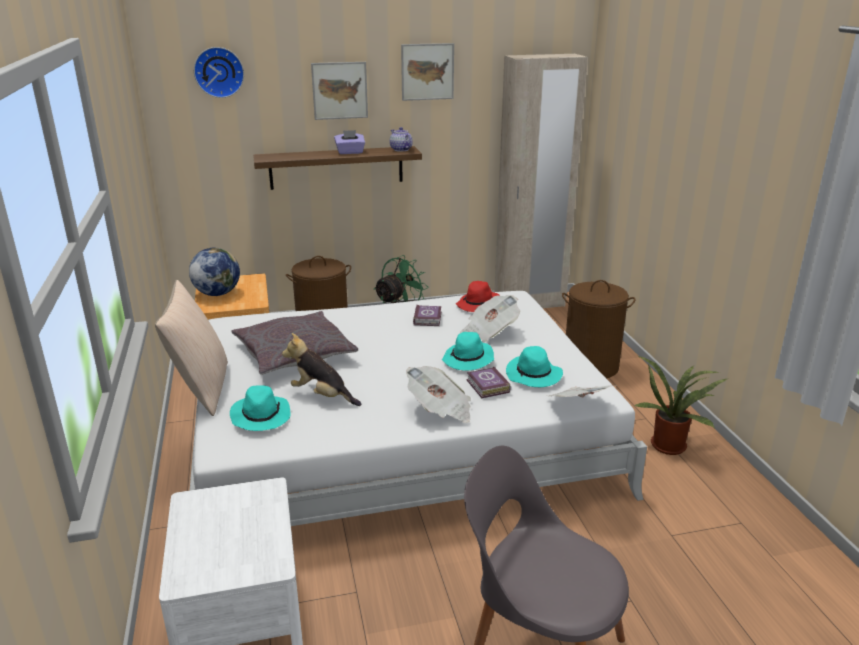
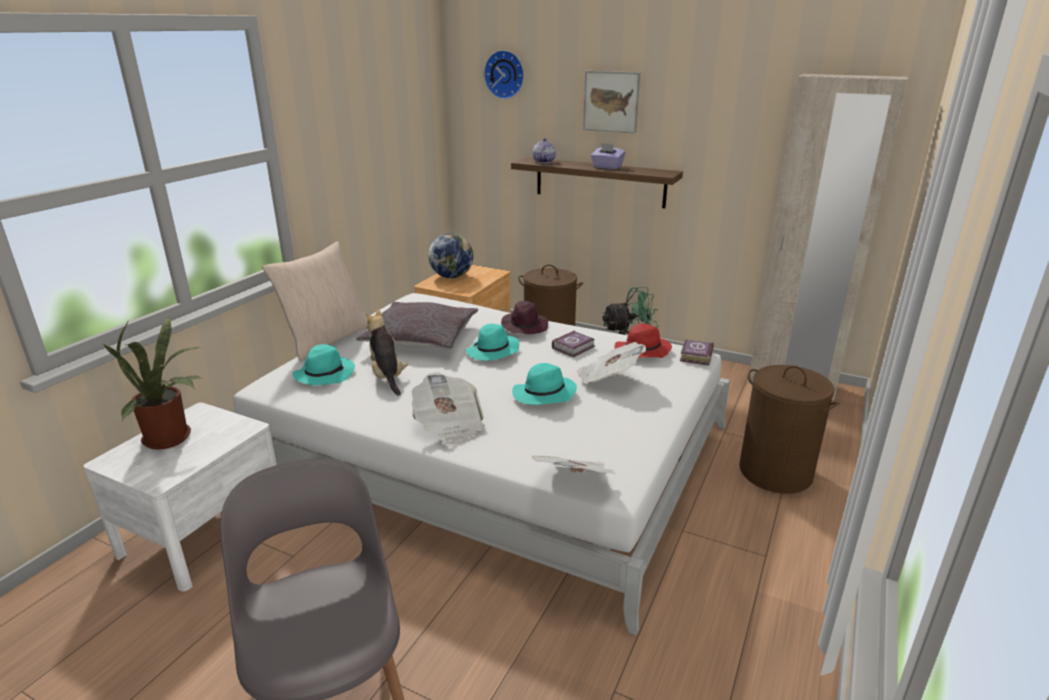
camera: 40 degrees right, 0 degrees up
(364, 315) = (524, 326): none -> purple hat
(401, 150) = (659, 172): teapot -> teapot (543, 161)
(427, 71) = (707, 88): picture -> none
(487, 387) = (520, 425): book -> book (695, 356)
(534, 375) = (582, 434): turquoise hat -> turquoise hat (493, 352)
(670, 444) = (755, 598): potted plant -> potted plant (172, 438)

